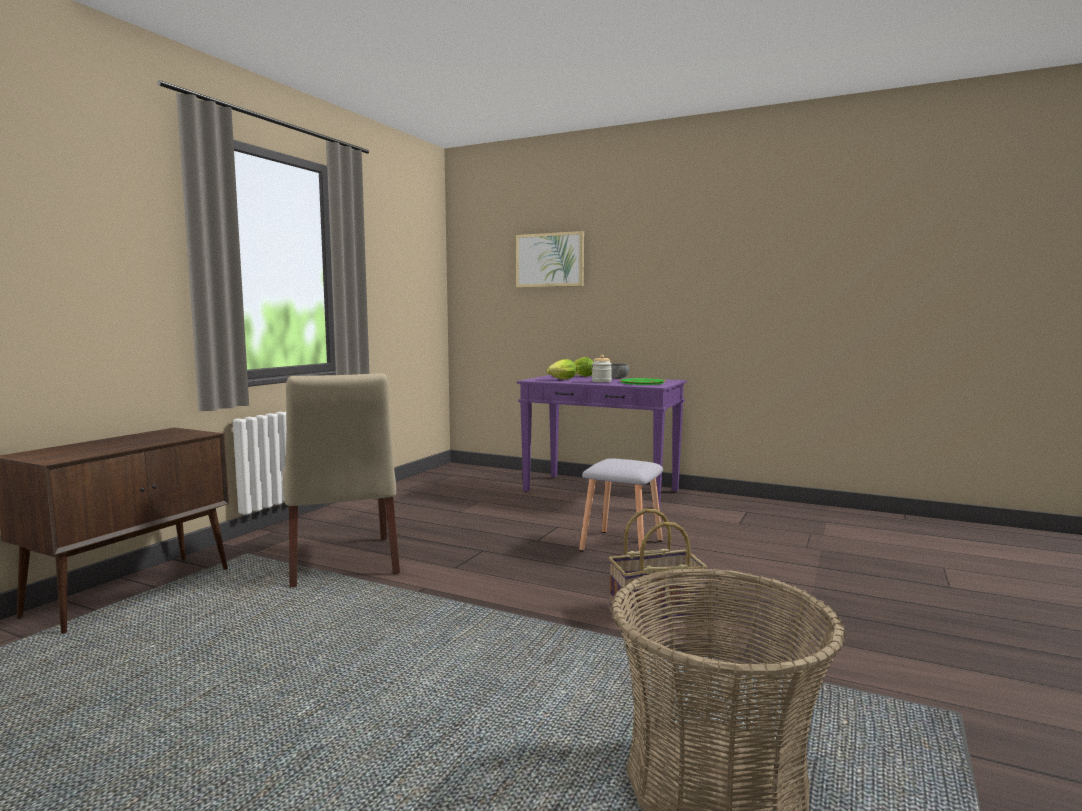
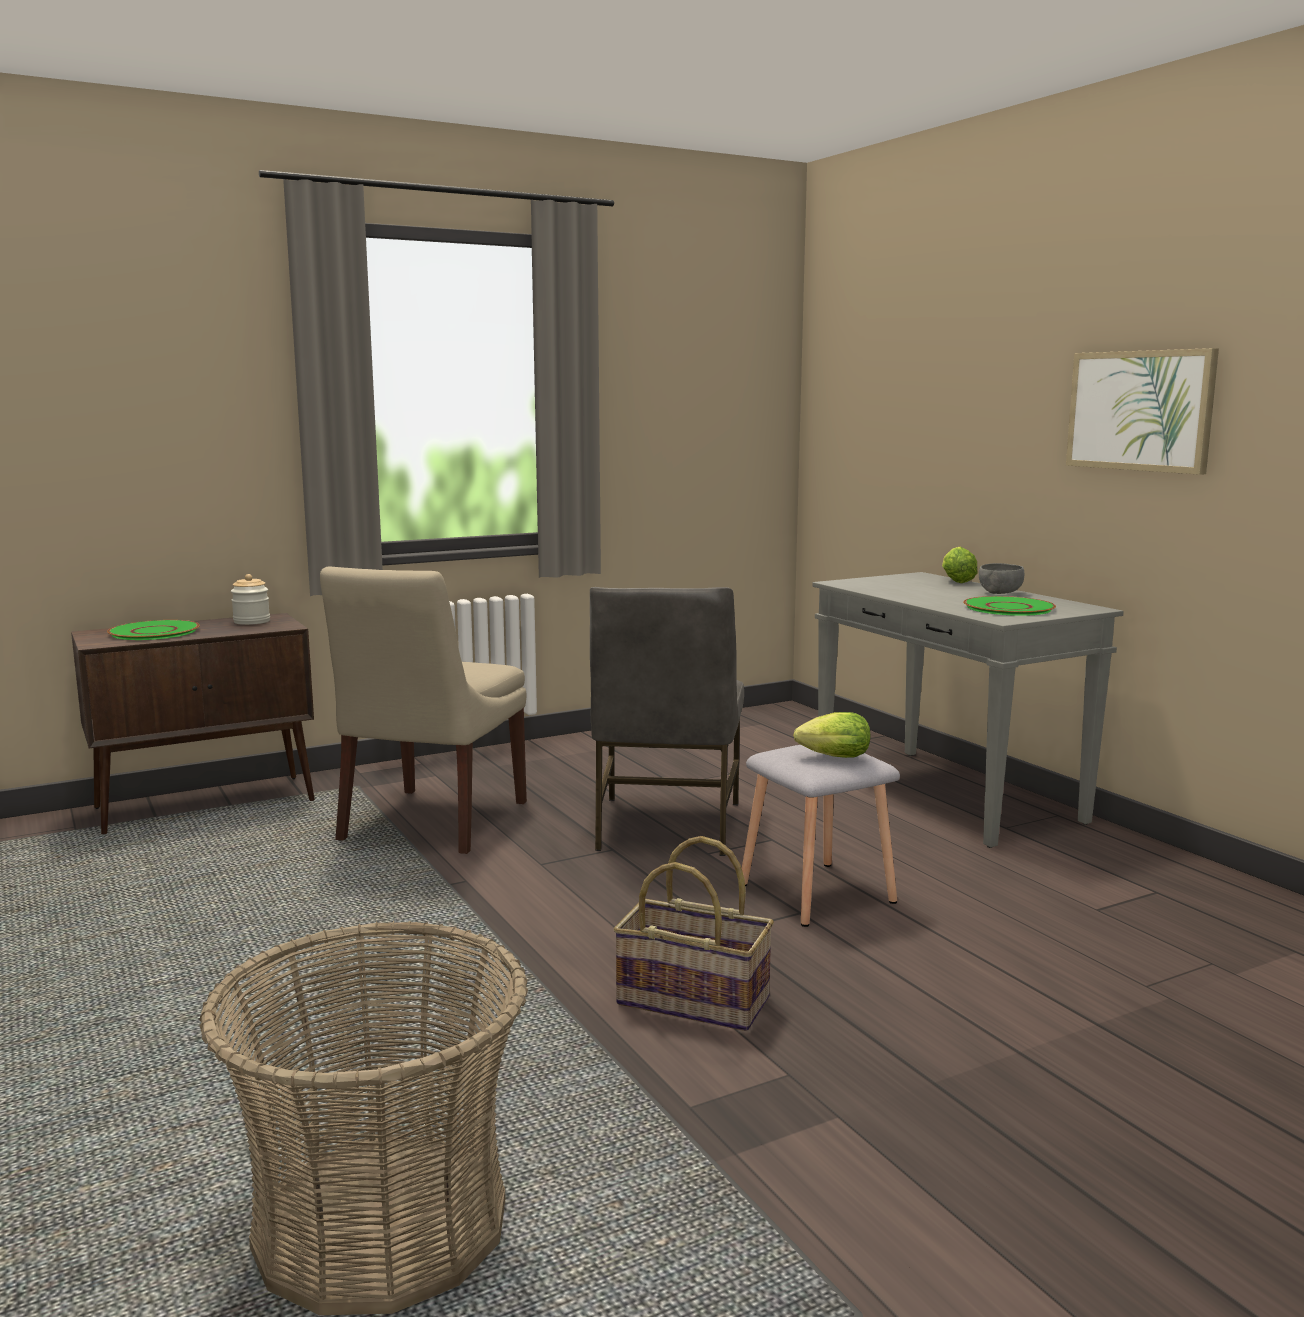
camera: 35 degrees right, 5 degrees up
(87, 448) = (154, 632): none -> green plate
(492, 533) = (665, 827): none -> grey chair
(550, 260) = (934, 362): picture -> picture (1140, 410)
(561, 379) = (890, 586): lettuce -> lettuce (830, 757)
(601, 381) = (942, 598): jar -> jar (251, 621)
(602, 491) = (948, 796): purple console table -> grey console table

